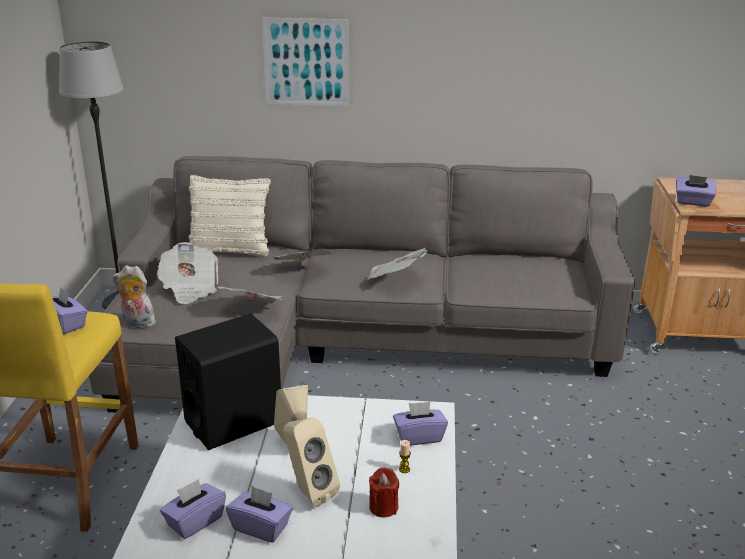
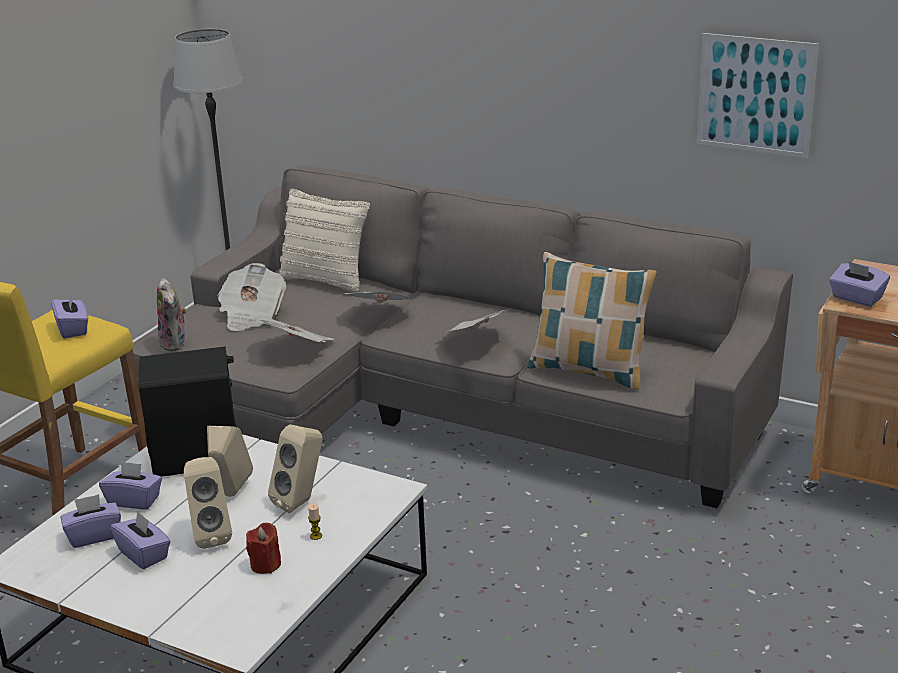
camera: 25 degrees right, 0 degrees up
(137, 324) = (175, 343): plush toy -> plush toy turned 150 degrees counterclockwise
(306, 62) = (432, 69): picture -> picture (755, 95)
(364, 441) = (301, 502): none -> beige speaker
(419, 437) = (358, 509): purple tissue box -> purple tissue box (134, 500)
(501, 288) = (589, 371): none -> pillow

